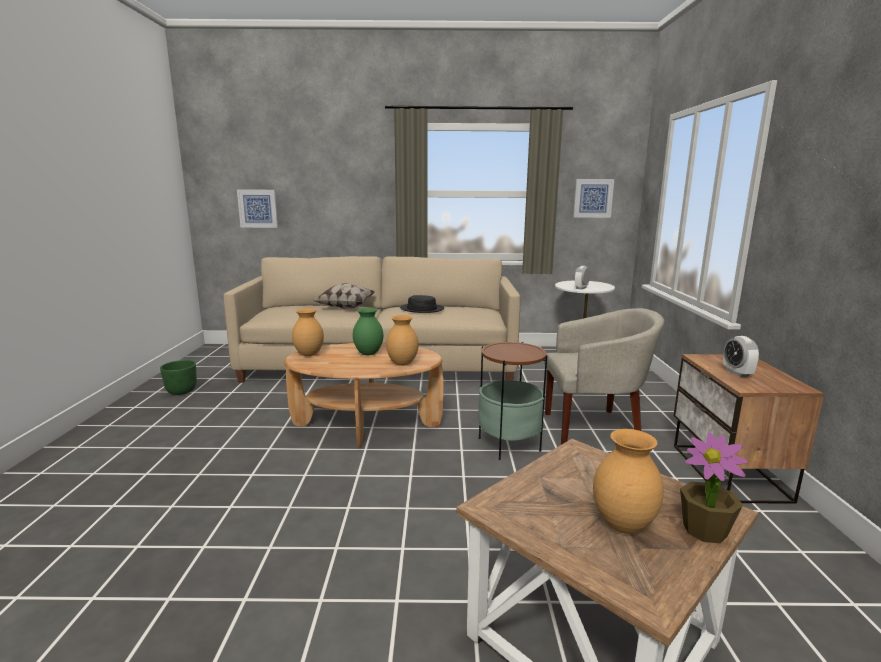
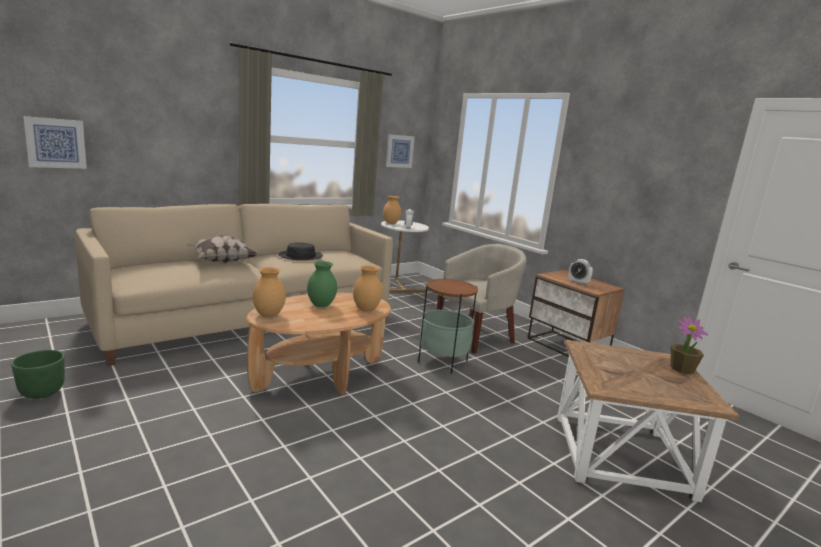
camera: 40 degrees left, 0 degrees up
(623, 526) = (658, 377): brown vase -> brown vase (391, 223)

